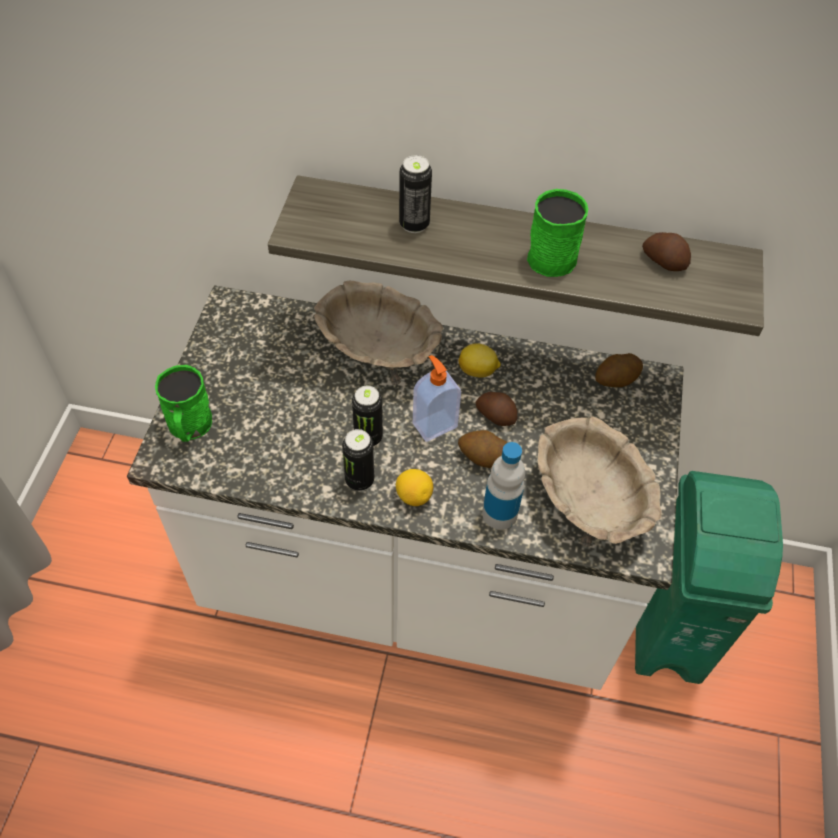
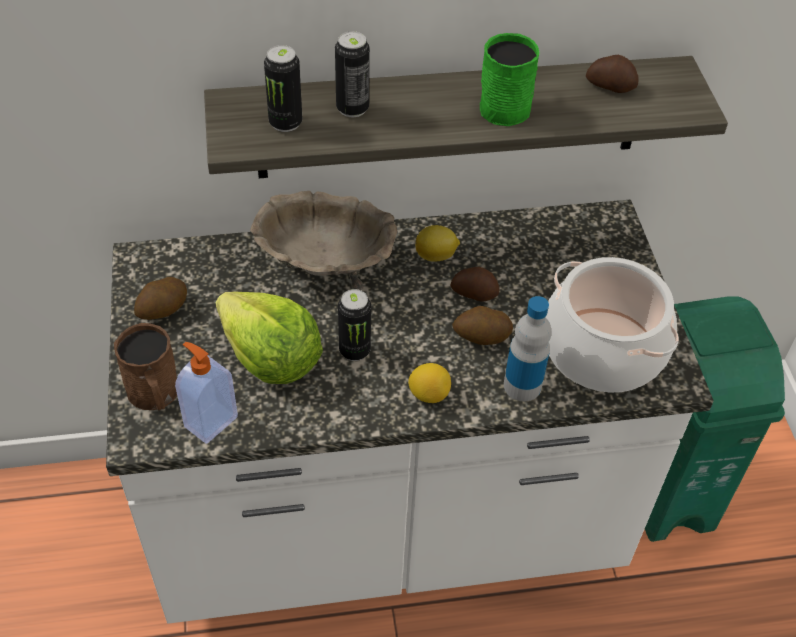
camera: 20 degrees left, 5 degrees down
(189, 427) = (155, 395): green mug -> brown mug
(295, 422) = (270, 357): none -> lettuce
(359, 480) = (365, 395): can -> can (285, 123)
(434, 424) = (416, 319): soap dispenser -> soap dispenser (210, 421)
(588, 502) = (602, 350): beige bowl -> cooking pot
(615, 380) = (574, 228): potato -> potato (163, 310)

